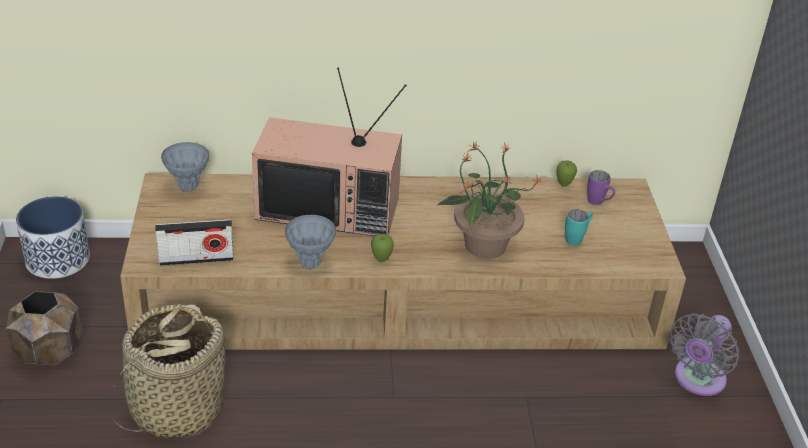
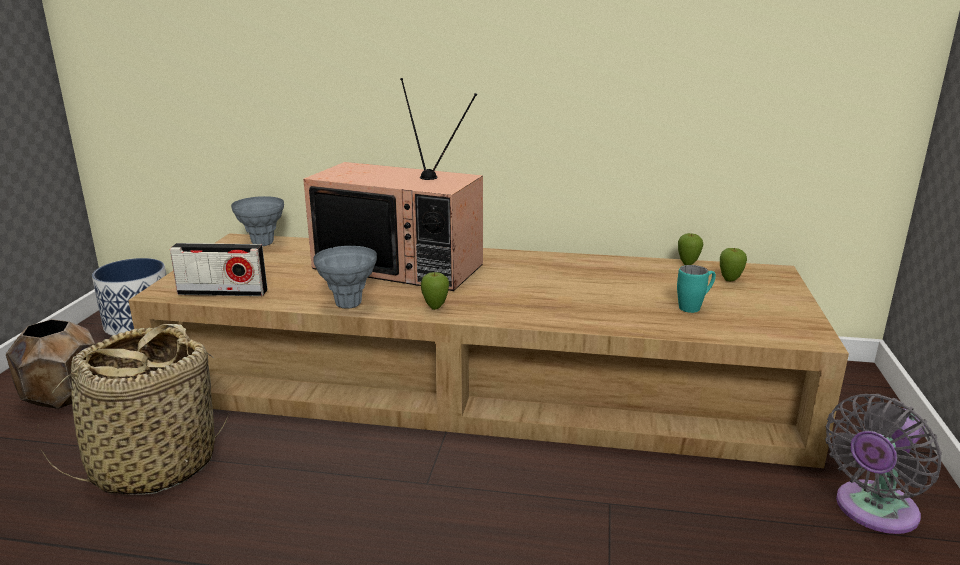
camera: 15 degrees right, 15 degrees down
(483, 245) = (569, 304): potted plant -> none
(599, 203) = (730, 280): purple mug -> apple

